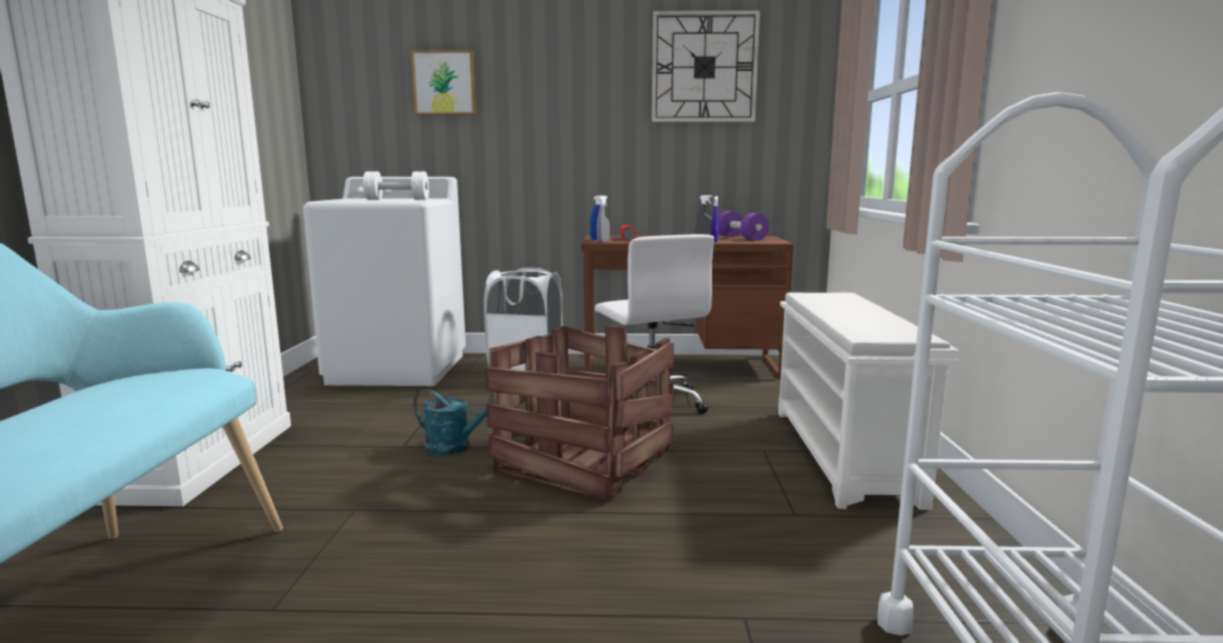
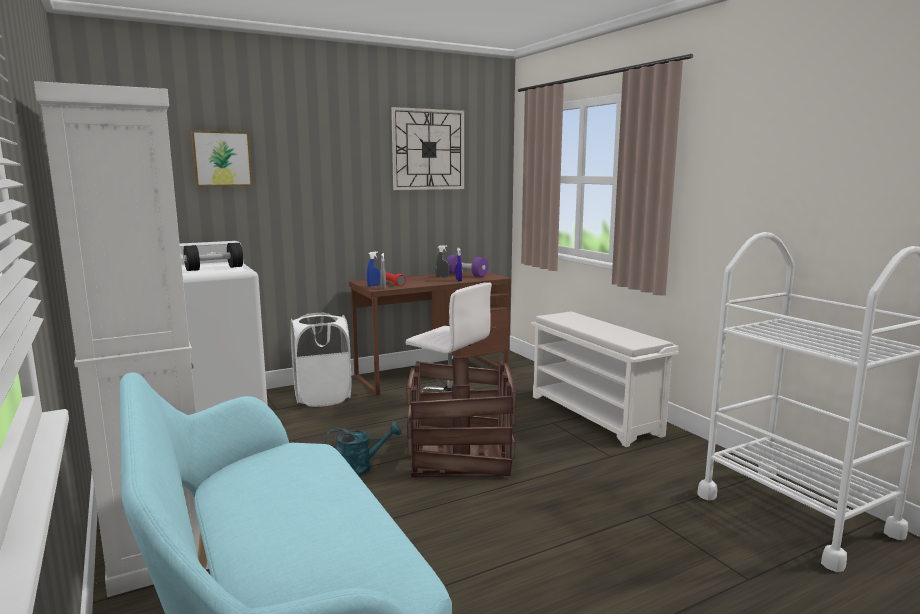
camera: 30 degrees left, 0 degrees up
(397, 200) = (214, 268): white dumbbell -> black dumbbell

